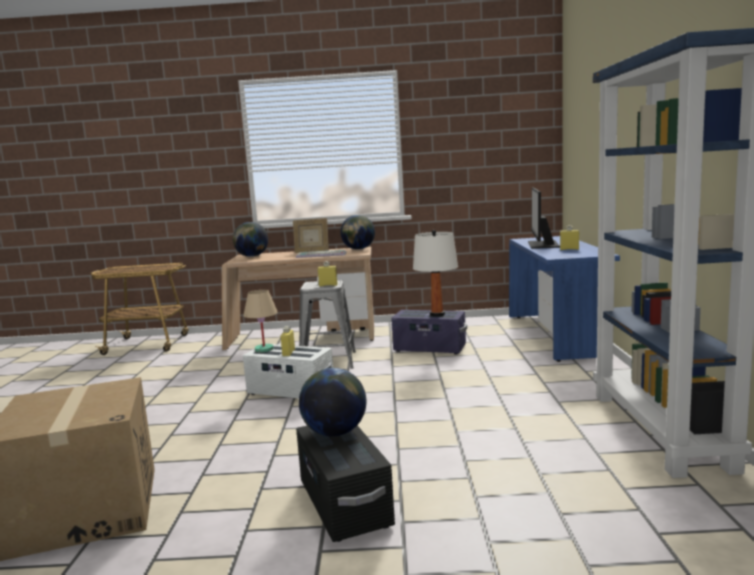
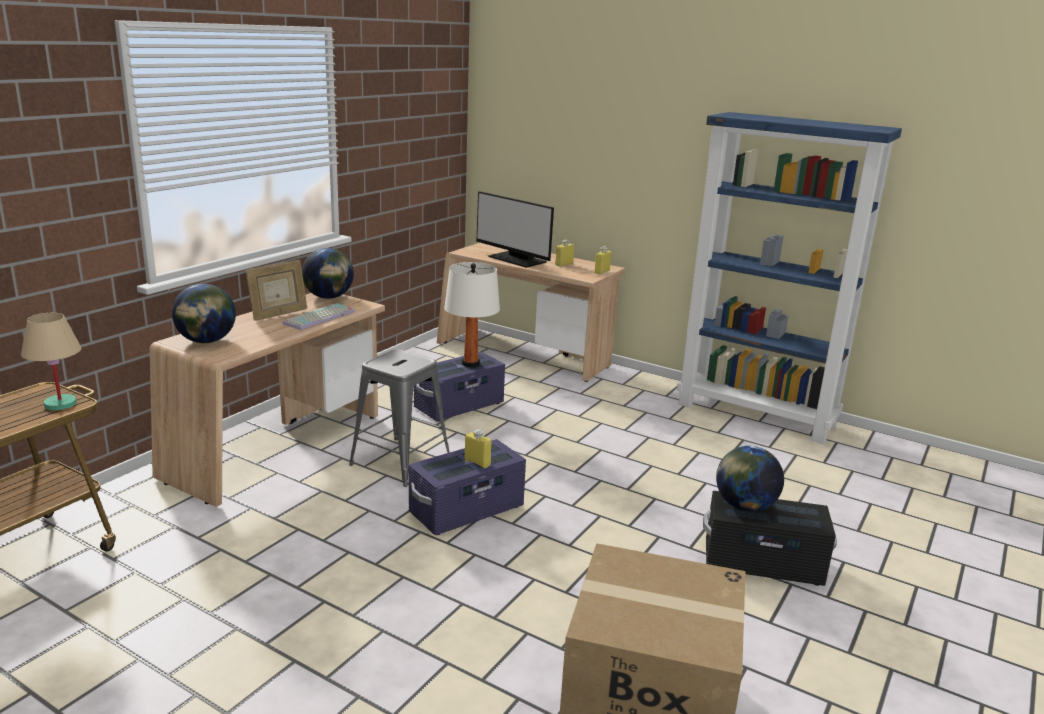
camera: 60 degrees left, 10 degrees up
(264, 349) = (437, 470): beige table lamp -> beige table lamp (61, 404)
(291, 391) = (467, 510): white storage box -> purple storage box
(328, 285) = (417, 361): yellow bottle -> yellow bottle (602, 272)
(556, 336) = (525, 355): blue desk -> beige desk

